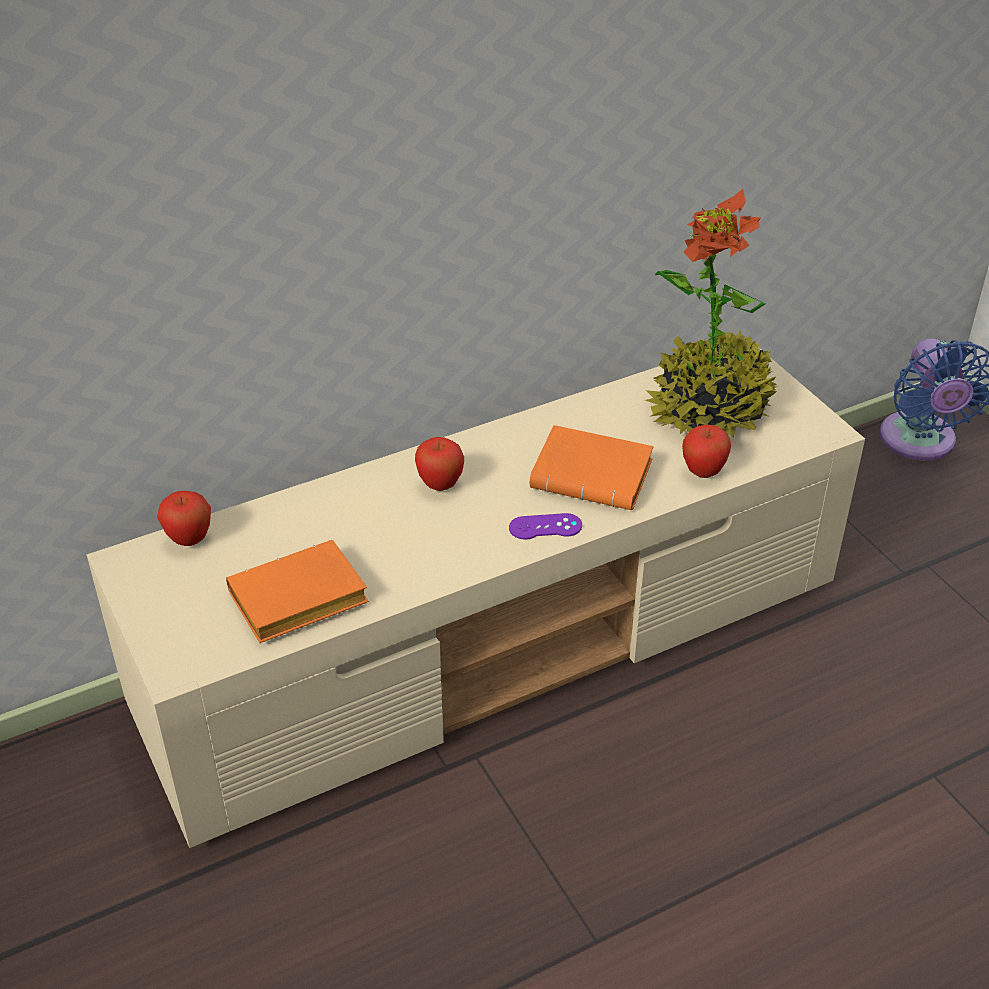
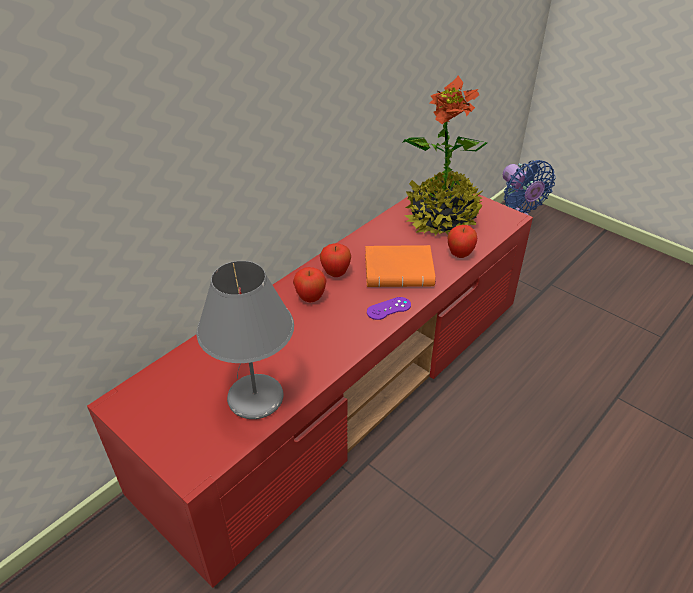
camera: 20 degrees left, 0 degrees up
(189, 539) = (159, 375): apple -> apple (335, 273)
(296, 603) = (255, 400): orange book -> grey table lamp
(497, 644) = (347, 389): beige tv stand -> red tv stand

